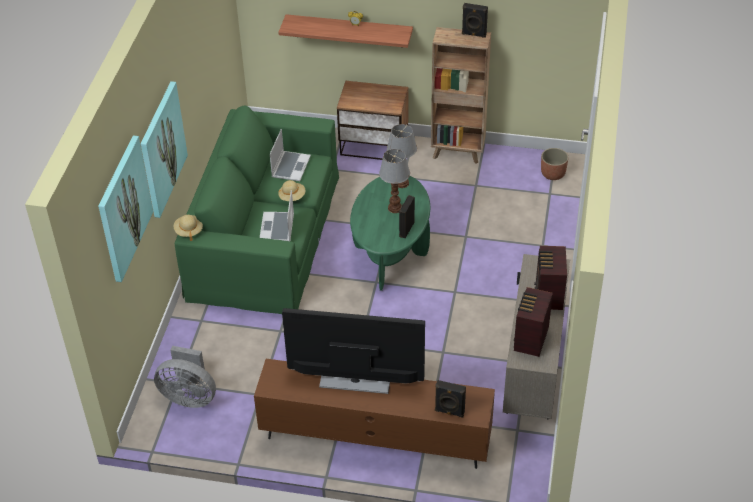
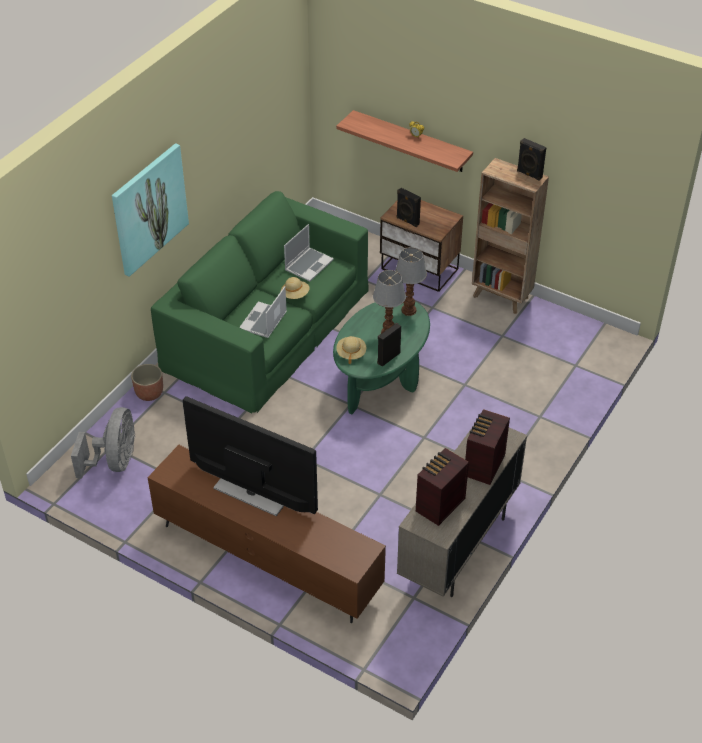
camera: 20 degrees right, 0 degrees up
(123, 208) = (71, 254): picture -> none
(188, 231) = (169, 299): beige hat -> beige hat (351, 353)
(189, 396) = (115, 462): grey fan -> grey fan turned 120 degrees counterclockwise
(449, 412) = (326, 554): black speaker -> black speaker (407, 221)
(552, 174) = (589, 346): planter -> planter (149, 393)

